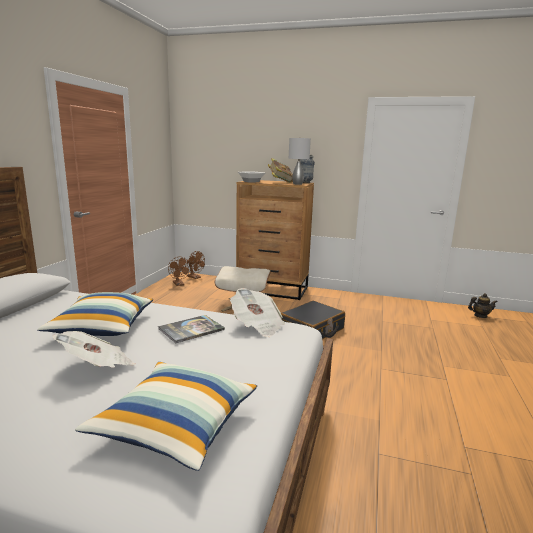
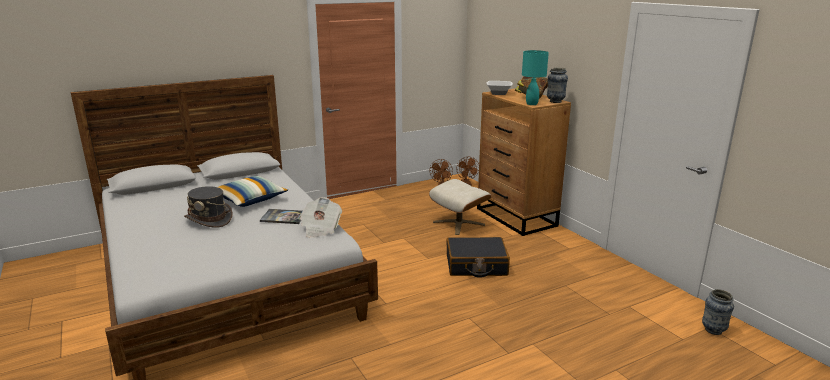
camera: 45 degrees right, 5 degrees up
(98, 366) = (209, 219): newspaper -> grey hat
(175, 426) = (184, 256): pillow -> none
(298, 184) = (532, 104): grey table lamp -> turquoise table lamp
(480, 316) = (713, 330): teapot -> vase

